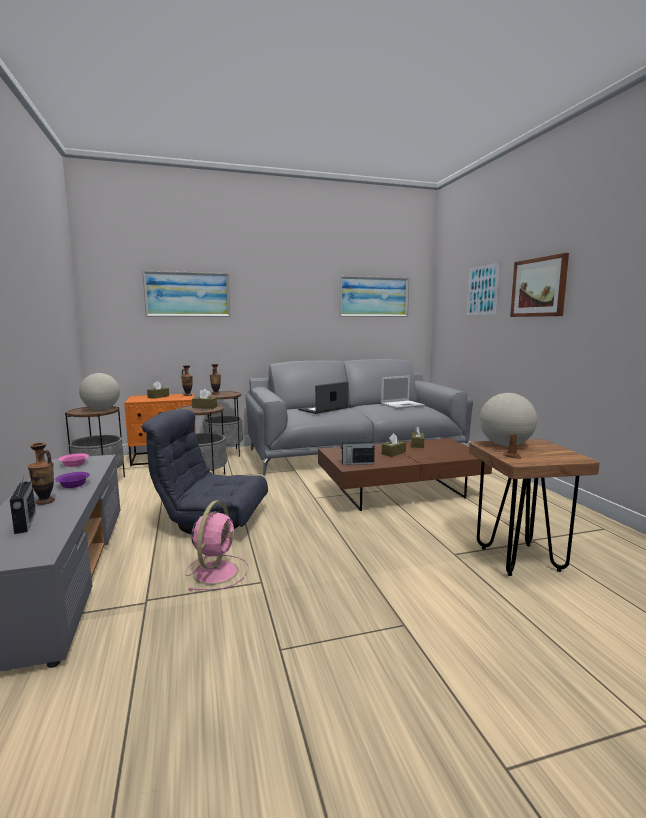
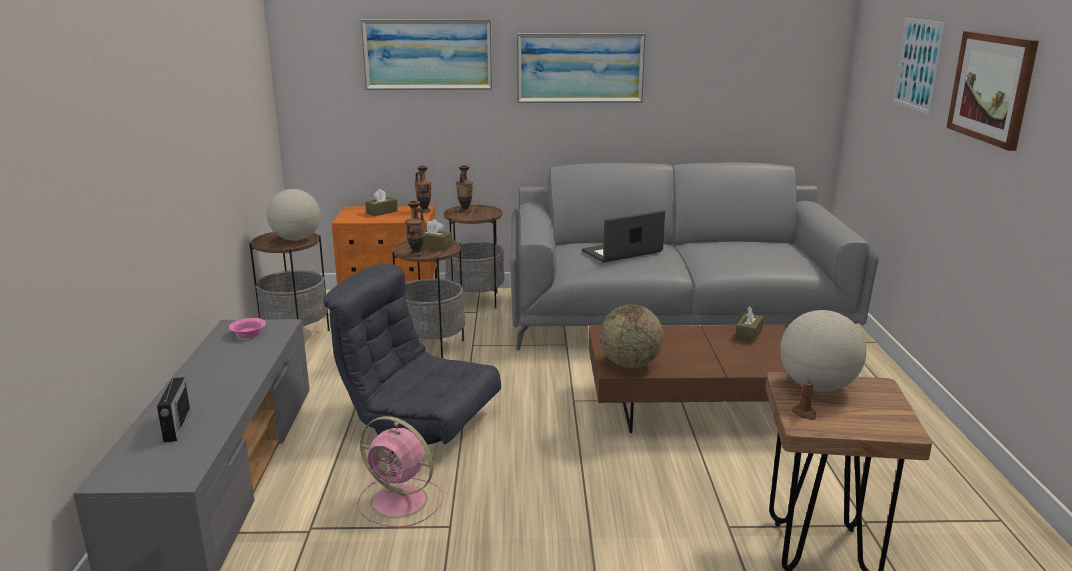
camera: 15 degrees right, 10 degrees up
(45, 501) = (203, 396): vase -> vase (416, 254)
(73, 485) = (239, 371): purple bowl -> none
(216, 571) = (401, 502): pink fan -> pink fan turned 90 degrees clockwise
(357, 463) = (630, 364): radio -> globe
(374, 297) = (738, 53): picture -> picture (580, 68)
(393, 453) = (698, 349): brown tissue box -> none
(403, 405) = (759, 251): laptop -> none

